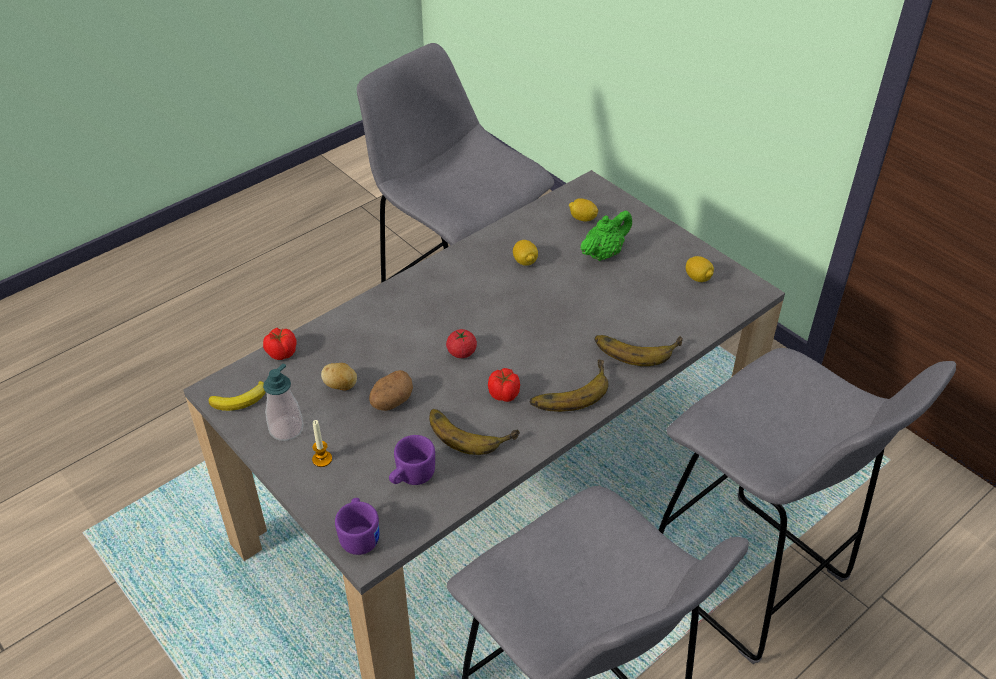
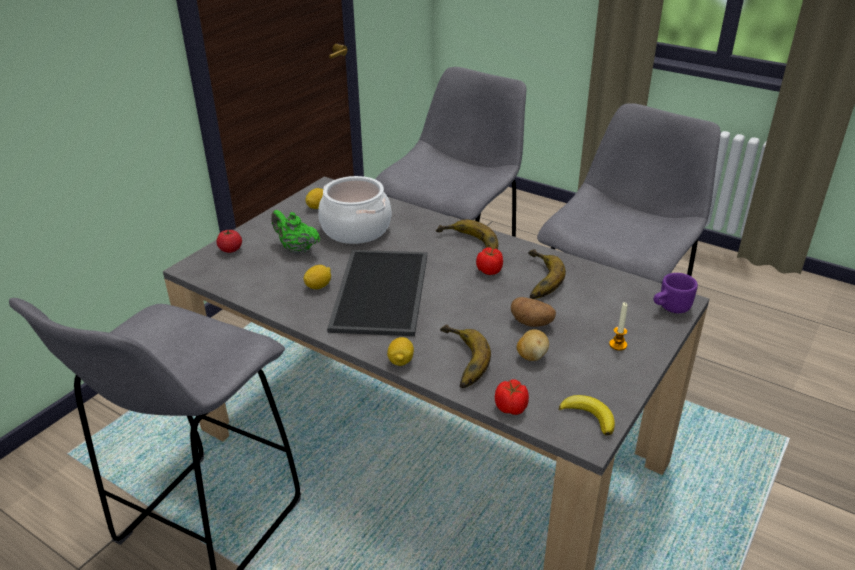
camera: 105 degrees left, 10 degrees down
(286, 429) = (601, 375): soap dispenser -> none
(411, 477) = (600, 297): purple mug -> none
(461, 352) = (453, 298): tomato -> tomato (230, 250)
(499, 301) = (378, 290): none -> tray
(582, 218) = (246, 265): lemon -> lemon (401, 361)
(634, 301) = (355, 229): none -> cooking pot
(636, 346) = (407, 223): banana -> banana (458, 361)

